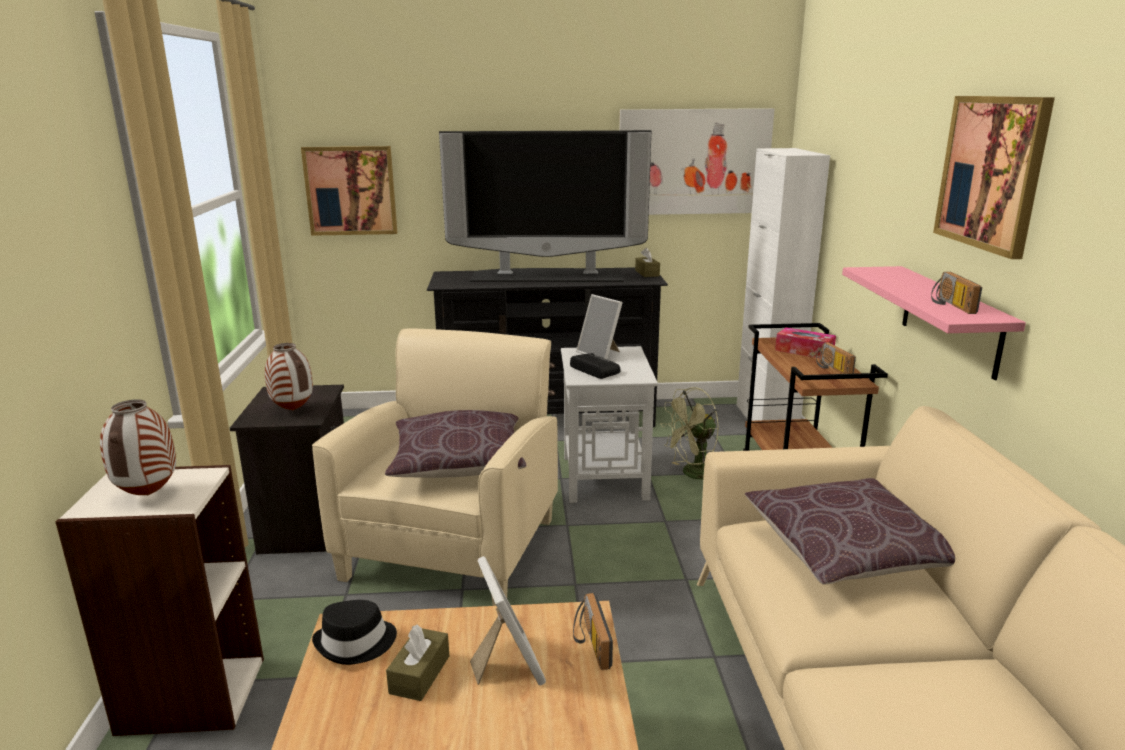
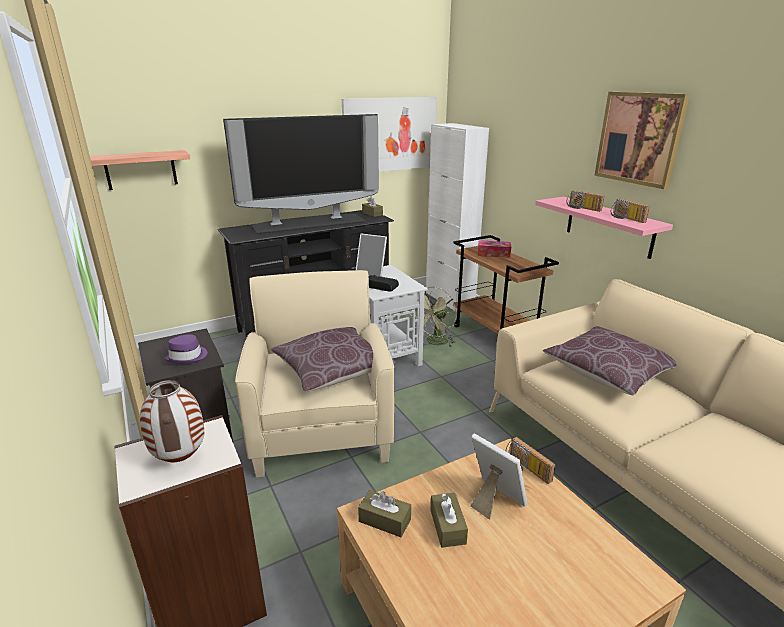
camera: 25 degrees left, 5 degrees up
(294, 410) = (187, 357): vase -> purple hat
(351, 190) = (141, 170): picture -> shelf
(356, 643) = (384, 520): black hat -> brown tissue box
(831, 368) = (519, 263): radio -> radio (582, 208)

